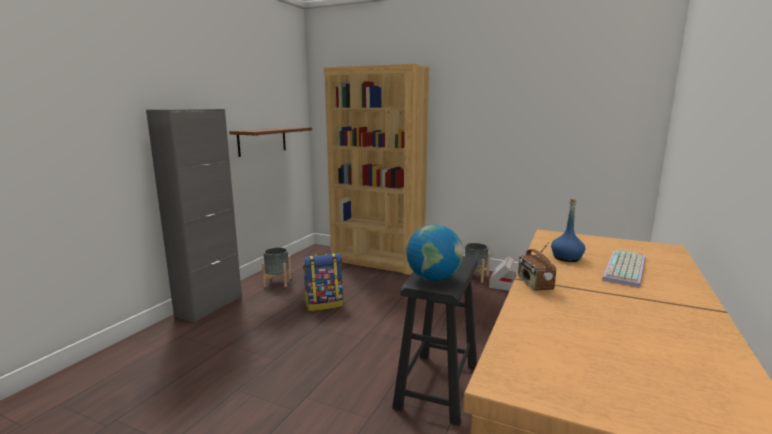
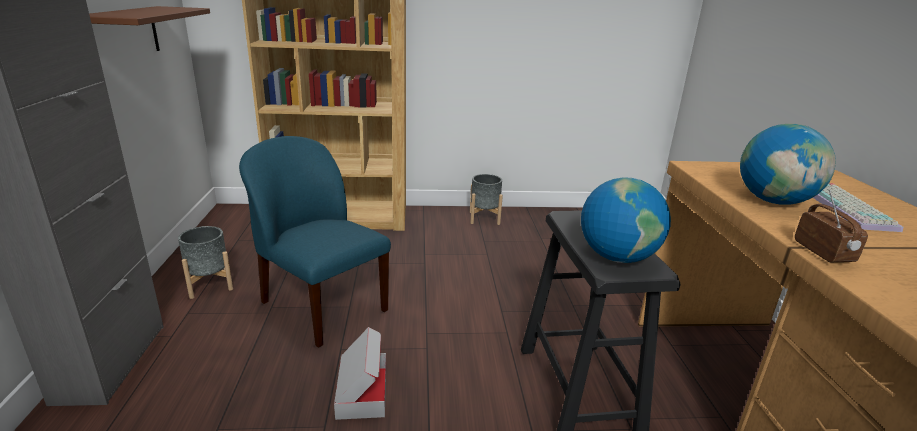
camera: 30 degrees left, 10 degrees up
(324, 304) = (322, 305): backpack -> blue chair
(502, 283) = (521, 221): cardboard box -> cardboard box (362, 391)
(534, 284) = (823, 252): radio -> radio turned 150 degrees counterclockwise
(567, 258) = (774, 201): blue bottle -> globe

